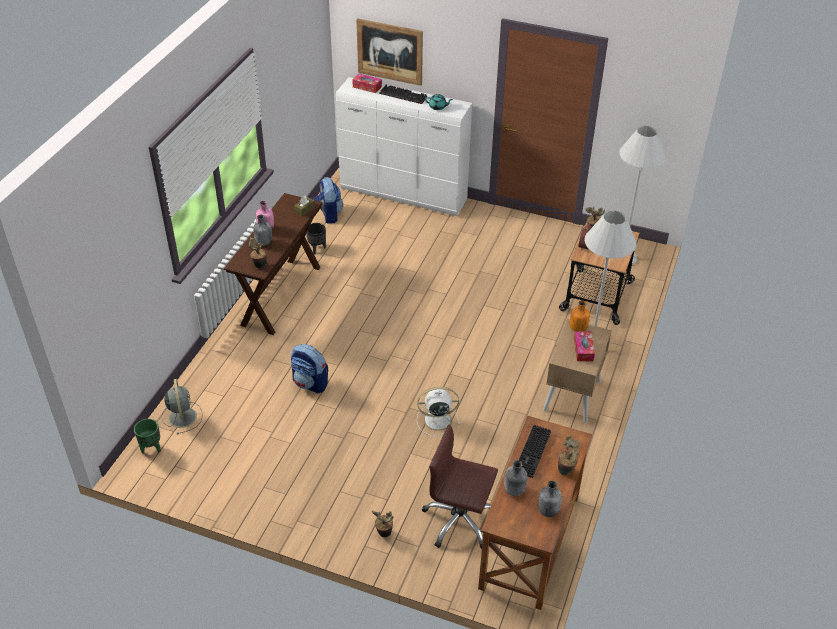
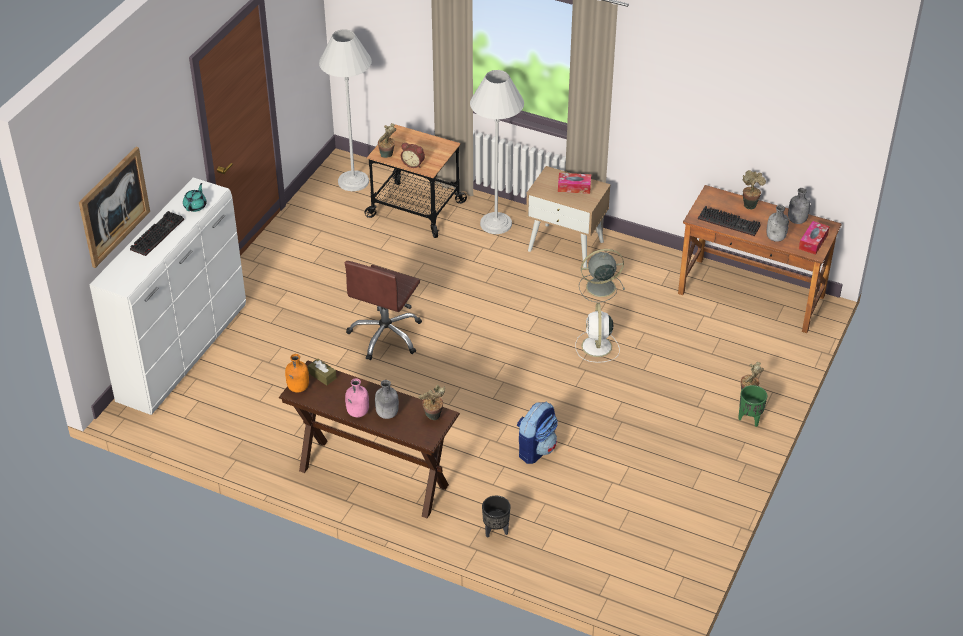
camera: 85 degrees left, 0 degrees up
(151, 448) = (637, 594): green planter -> green planter (750, 419)
(182, 416) = (585, 567): grey fan -> grey fan (599, 287)
(317, 248) = (282, 442): black planter -> black planter (495, 530)
(328, 215) = (209, 430): backpack -> none
(367, 87) = (123, 267): tissue box -> tissue box (813, 242)
(459, 521) = (730, 339): brown office chair -> brown office chair (386, 335)
(577, 328) = (542, 187): orange bottle -> orange bottle (298, 388)

